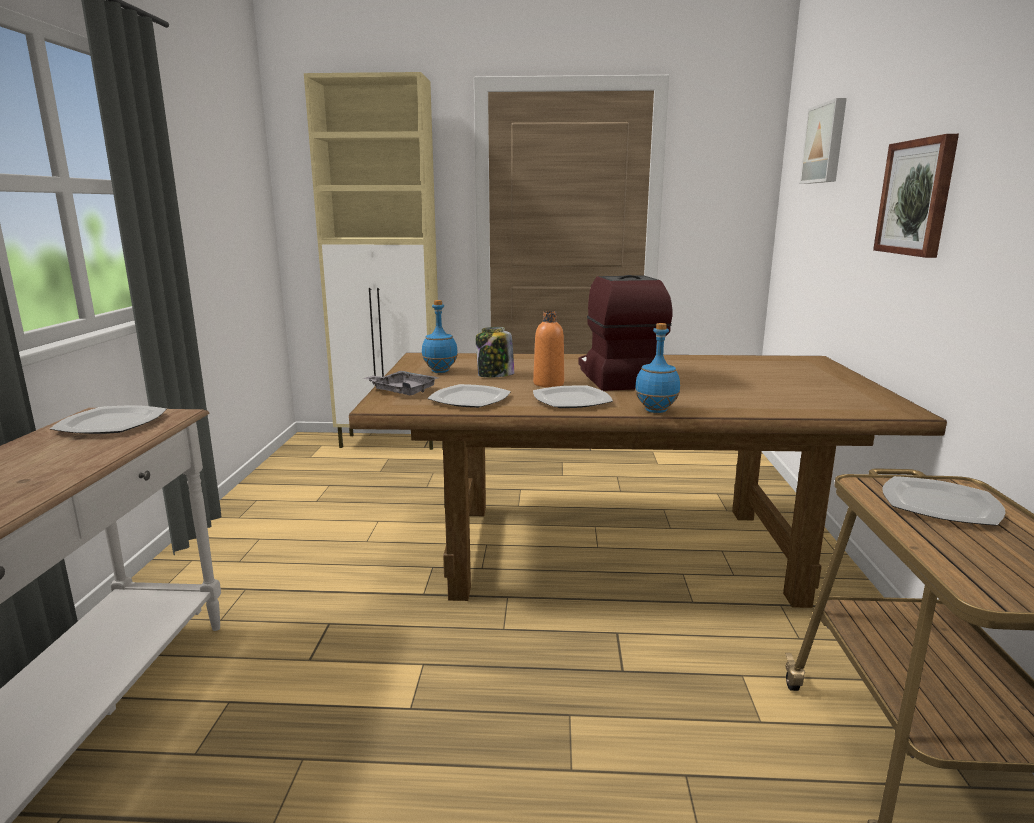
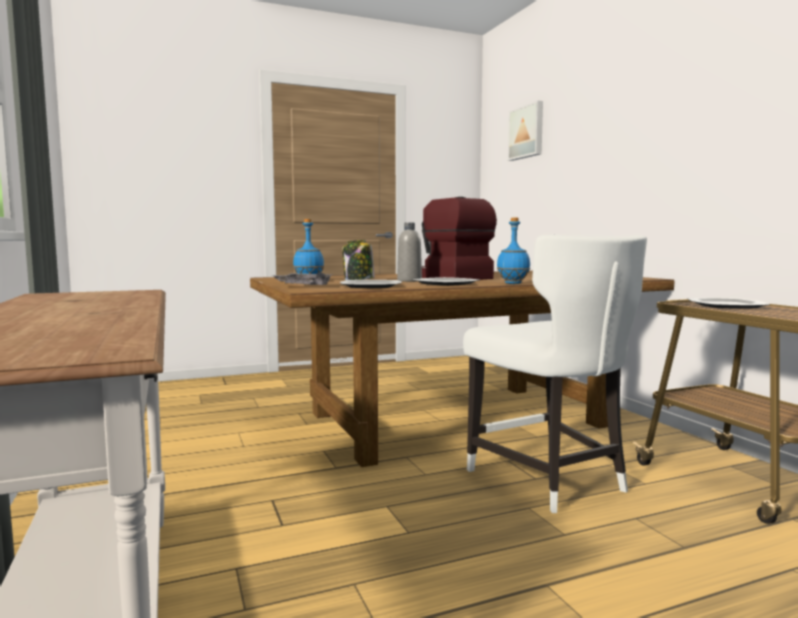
camera: 25 degrees left, 10 degrees down
(111, 423) = (86, 295): plate -> none
(391, 442) = (189, 384): beige cabinet -> none
(548, 384) = (409, 280): orange bottle -> grey bottle
(636, 679) = (549, 480): none -> white chair
(917, 197) = (622, 150): picture -> none

